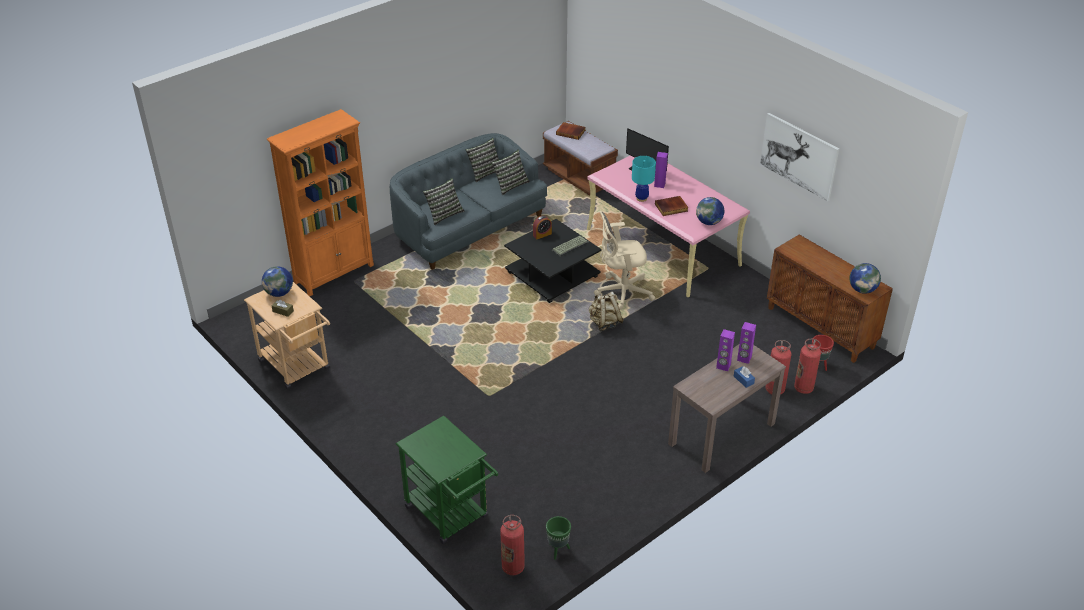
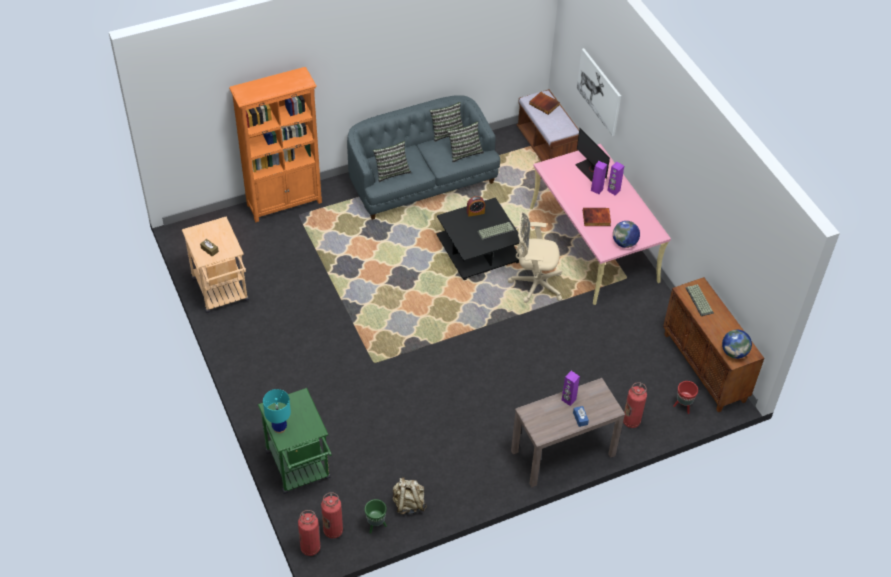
camera: 15 degrees right, 10 degrees up
(279, 293) = (212, 230): globe -> none
(604, 323) = (505, 314): beige backpack -> beige backpack (408, 503)
(641, 198) = (573, 201): turquoise table lamp -> turquoise table lamp (279, 428)
(744, 359) = (590, 397): purple speaker -> purple speaker (613, 191)
(799, 156) = (711, 209): picture -> picture (599, 91)
(803, 388) = (658, 426): fire extinguisher -> fire extinguisher (310, 548)
(806, 254) = (700, 300): none -> keyboard

